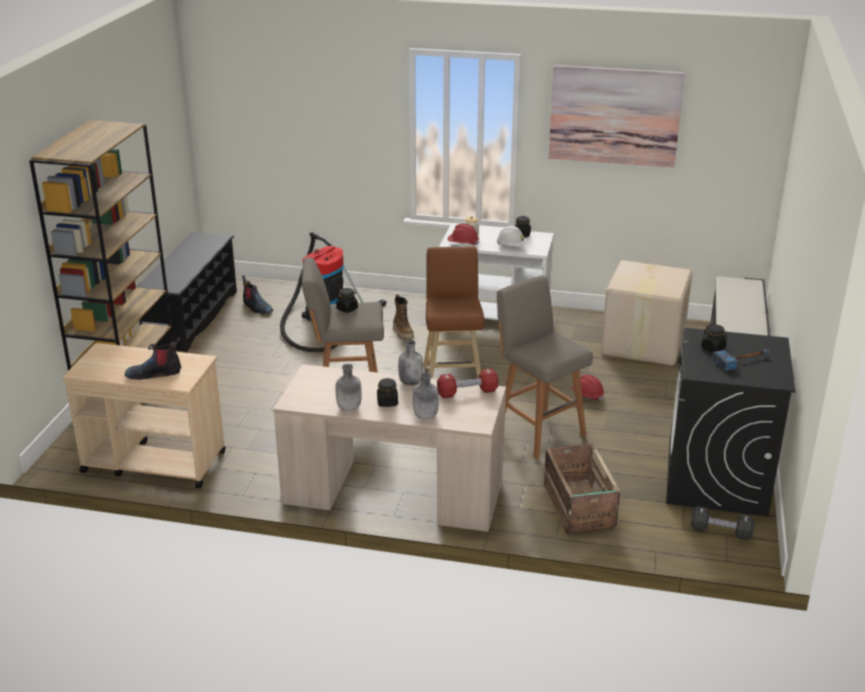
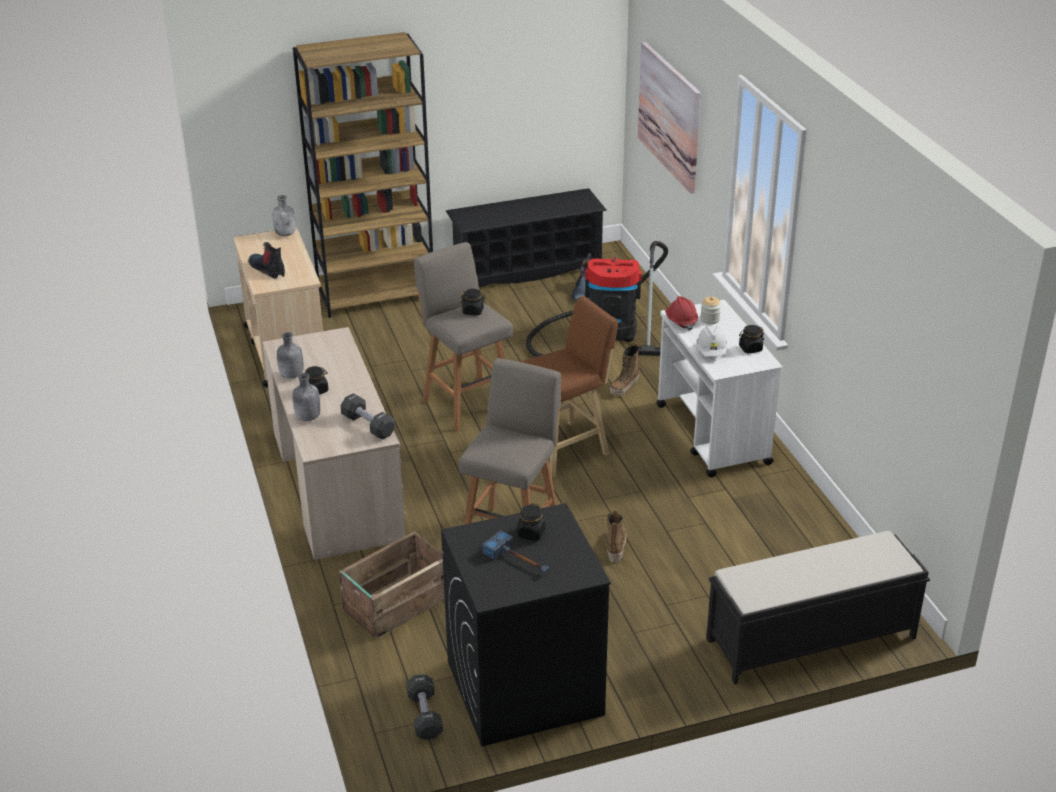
camera: 60 degrees right, 5 degrees up
(411, 382) = (362, 390): grey bottle -> grey bottle (286, 234)
(467, 392) = (368, 425): red dumbbell -> black dumbbell
(587, 396) = (615, 546): red hard hat -> boot
(614, 116) = (858, 255): picture -> picture (669, 116)
(642, 344) = (776, 552): cardboard box -> none

